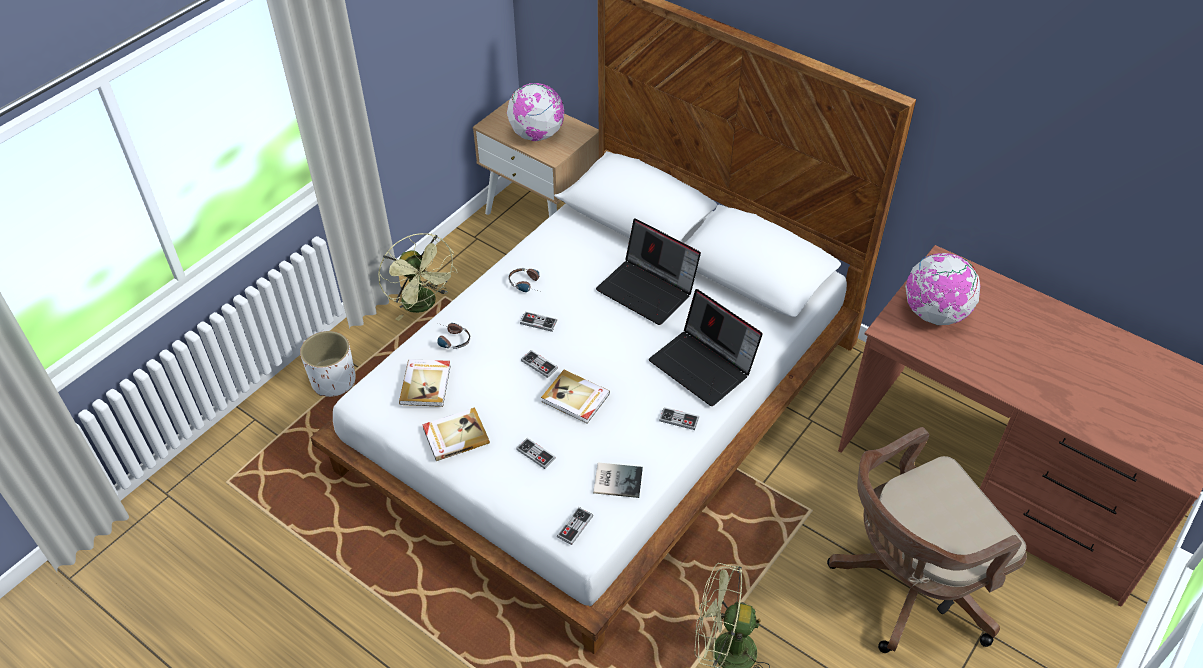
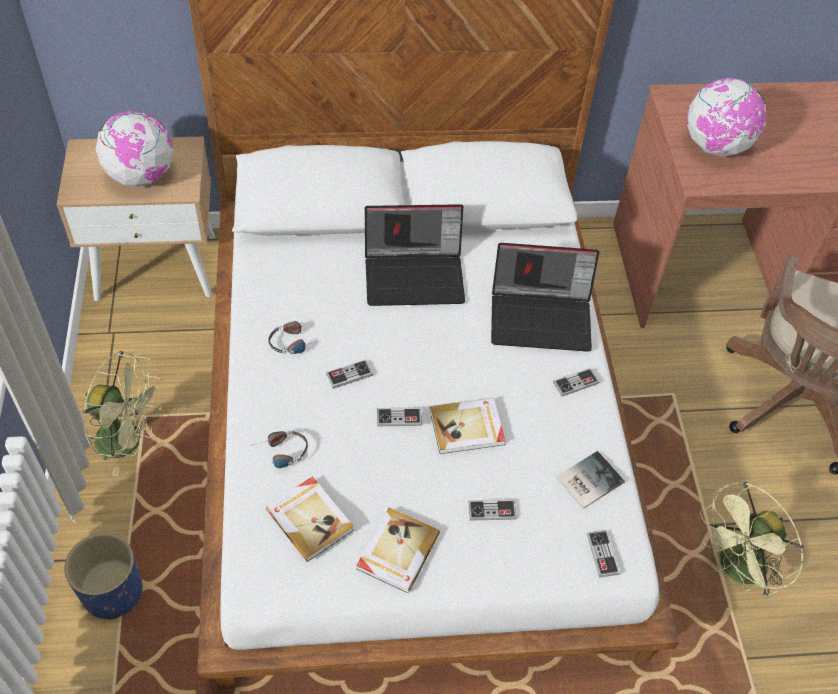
camera: 45 degrees left, 5 degrees up
(333, 381) = (113, 592): white planter -> blue planter

